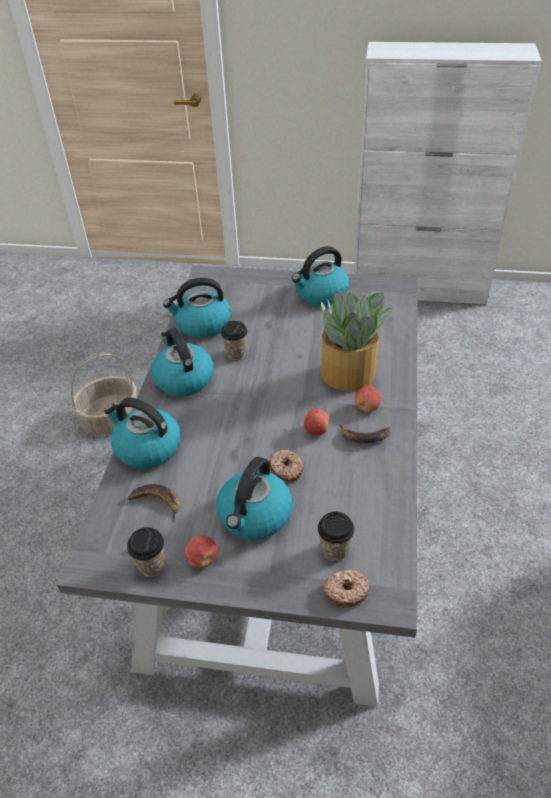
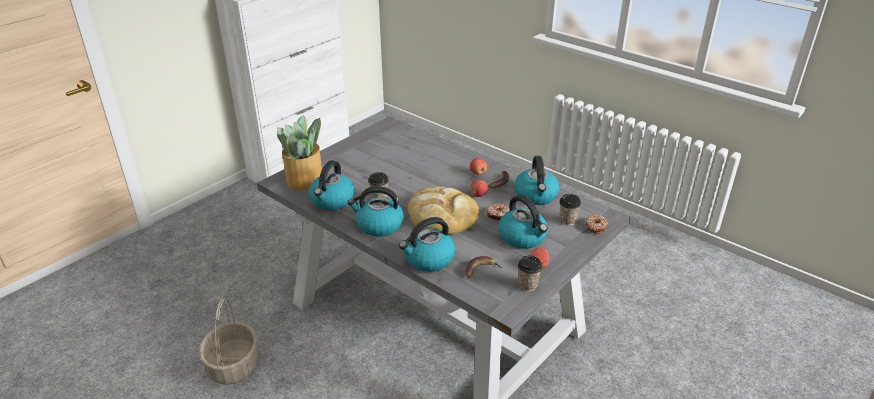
camera: 60 degrees left, 10 degrees down
(245, 418) = (442, 214): none -> bread
(320, 294) = (361, 149): kettle -> kettle (536, 196)
(349, 374) = (445, 168): potted plant -> potted plant (305, 179)

